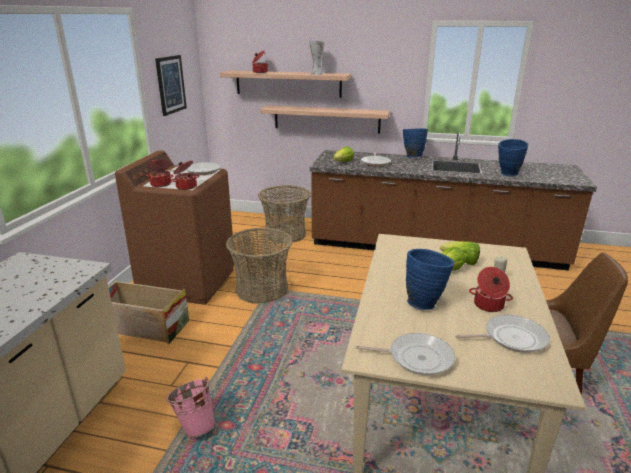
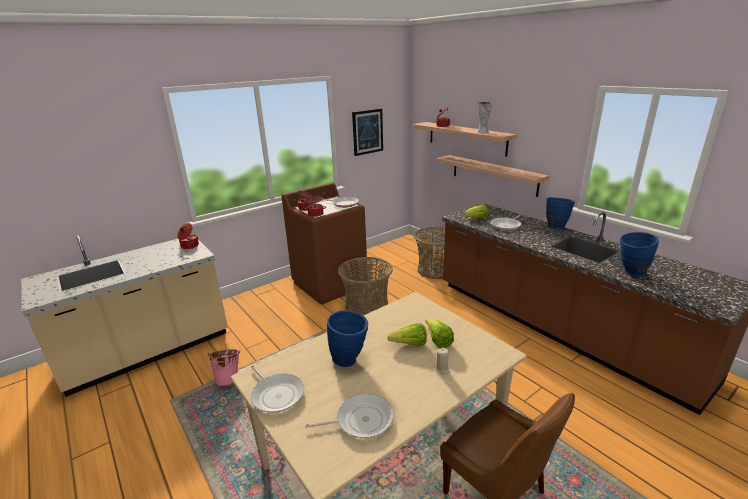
camera: 40 degrees right, 0 degrees up
(143, 326) = (274, 304): crate -> none
(488, 305) = (392, 386): cooking pot -> cooking pot (189, 246)
(511, 338) = (361, 420): frying pan -> frying pan turned 45 degrees counterclockwise

